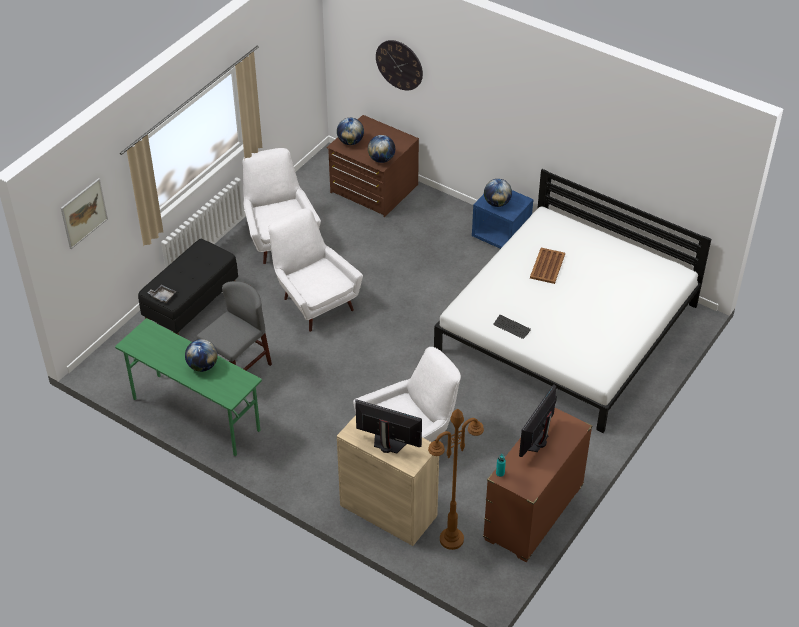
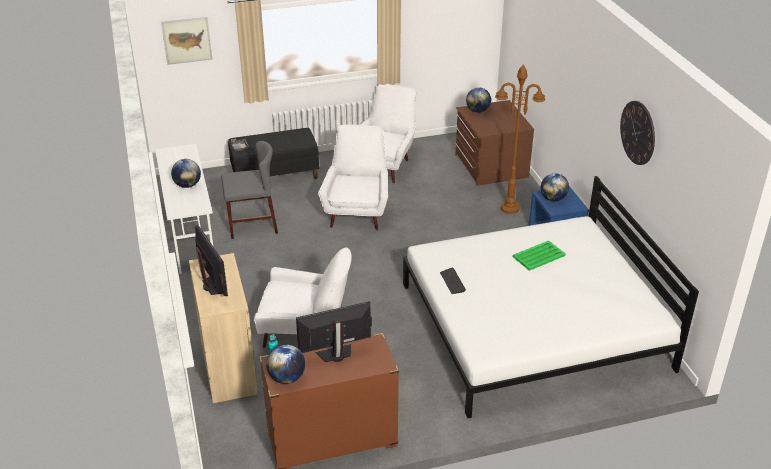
camera: 40 degrees right, 10 degrees down
(195, 415) = (190, 236): green desk -> white desk
(381, 159) = (487, 129): globe -> globe (287, 378)
(399, 65) = (534, 51): wall clock -> wall clock (638, 132)
(451, 539) = (245, 417): brown floor lamp -> brown floor lamp (509, 208)
(547, 266) = (538, 256): brown tray -> green tray

